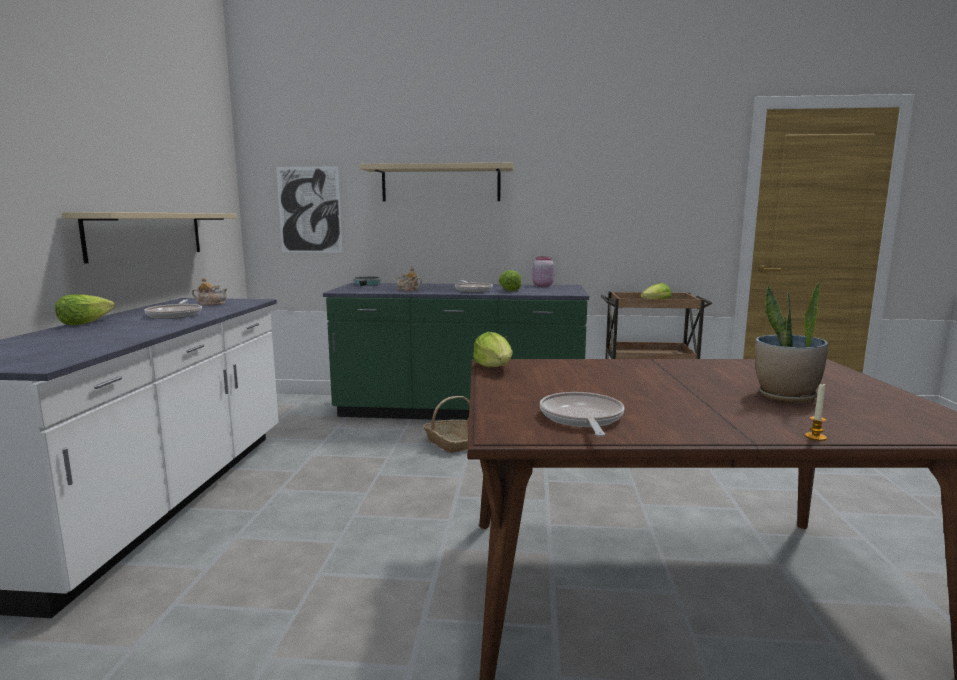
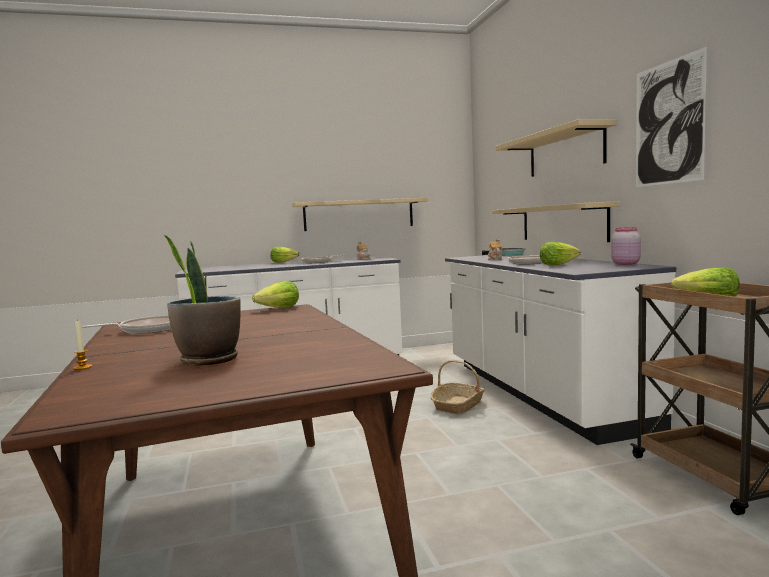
camera: 70 degrees right, 5 degrees down
(309, 210) = (498, 190): picture -> picture (668, 123)
(436, 251) = (562, 223): none -> beige shelf
(459, 412) = (538, 393): green counter -> white counter

